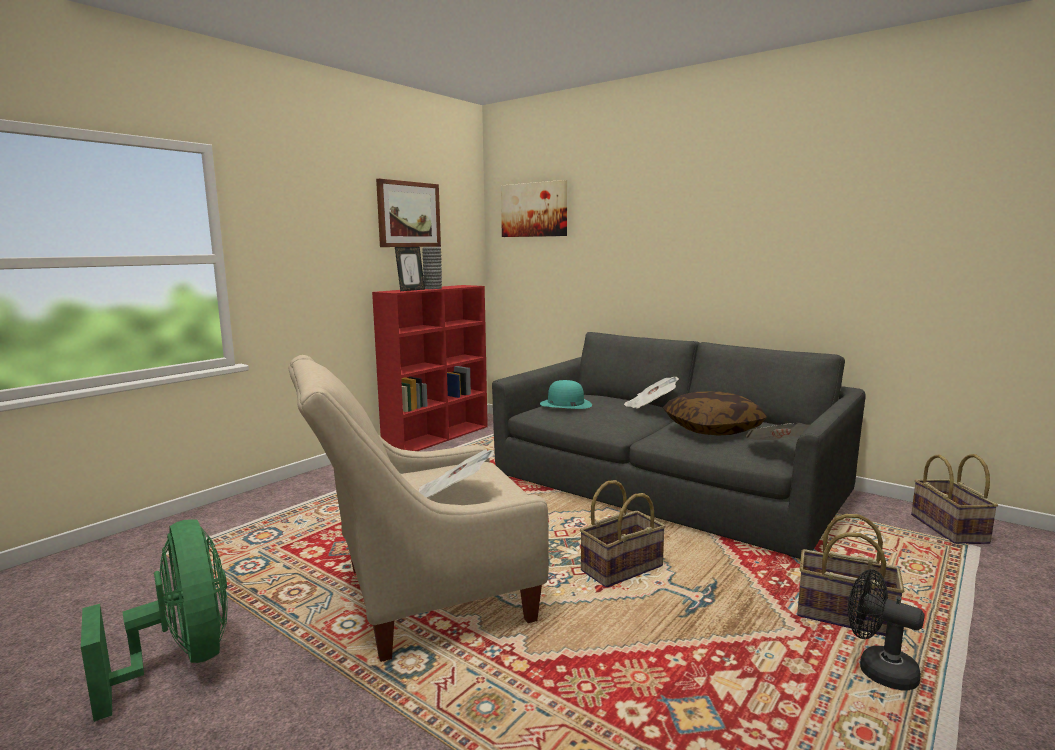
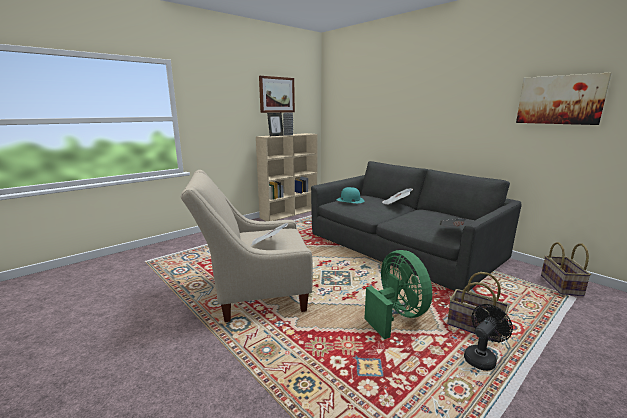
camera: 10 degrees right, 5 degrees up
(181, 660) = (138, 311): green fan -> green fan (396, 315)
(438, 437) = (290, 213): red bookcase -> beige bookcase
(534, 210) = (346, 92): picture -> picture (560, 100)
(621, 568) = (360, 289): basket -> none
(712, 429) = (425, 218): pillow -> none
(878, 669) = (481, 357): black fan -> black fan turned 90 degrees clockwise

